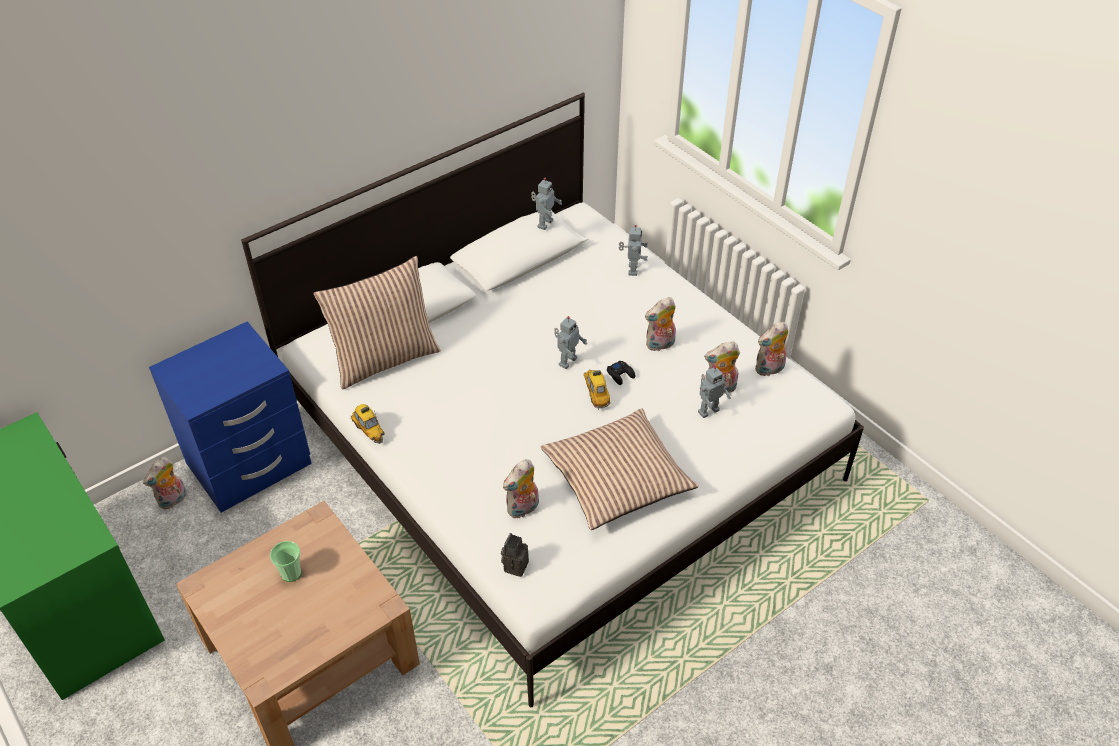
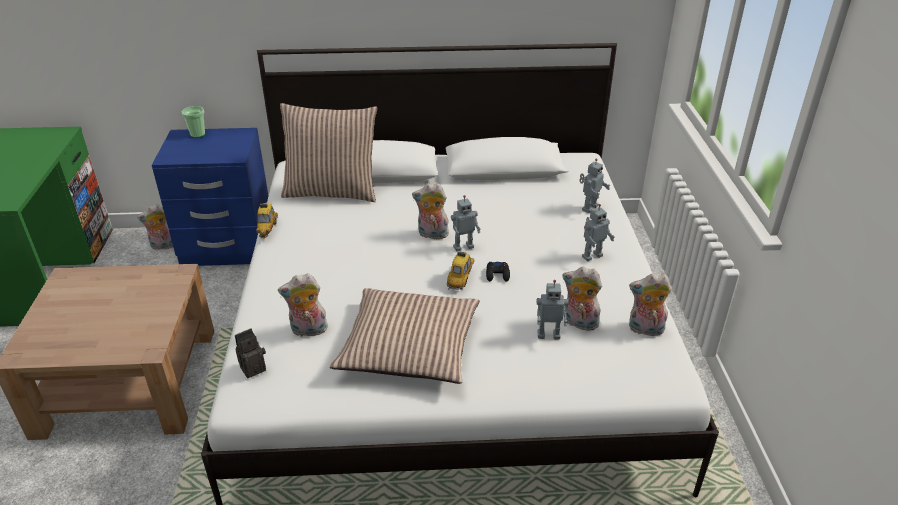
camera: 35 degrees right, 10 degrees down
(291, 573) = (121, 297): cup -> cup (197, 134)
(544, 223) = (533, 144): toy robot -> toy robot (591, 256)
(660, 345) = (557, 268): plush toy -> plush toy (432, 235)

